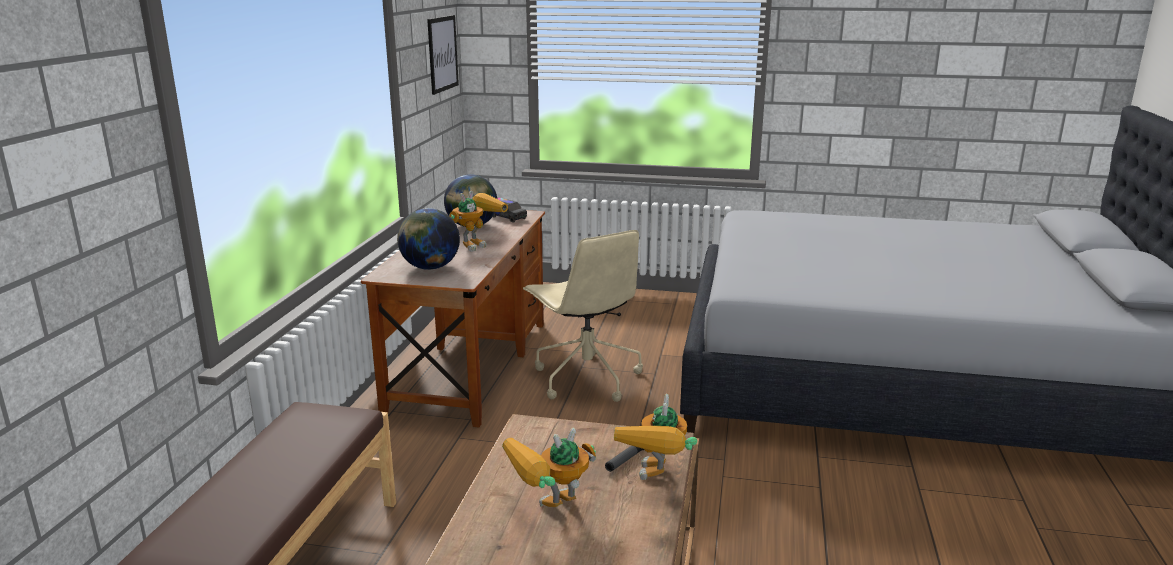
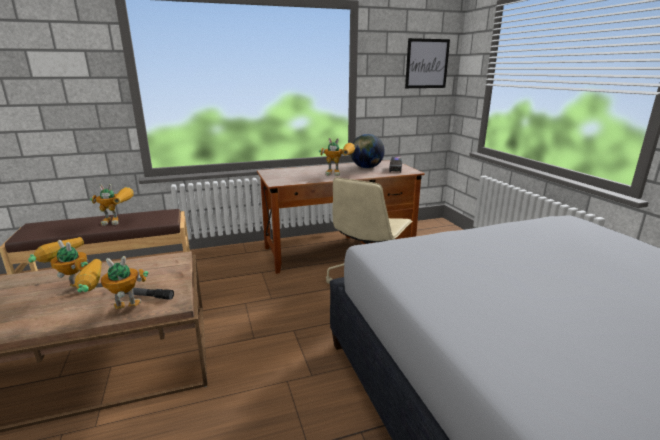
camera: 60 degrees right, 0 degrees up
(286, 461) = (119, 221): none -> toy robot
(430, 267) = (289, 174): globe -> none

